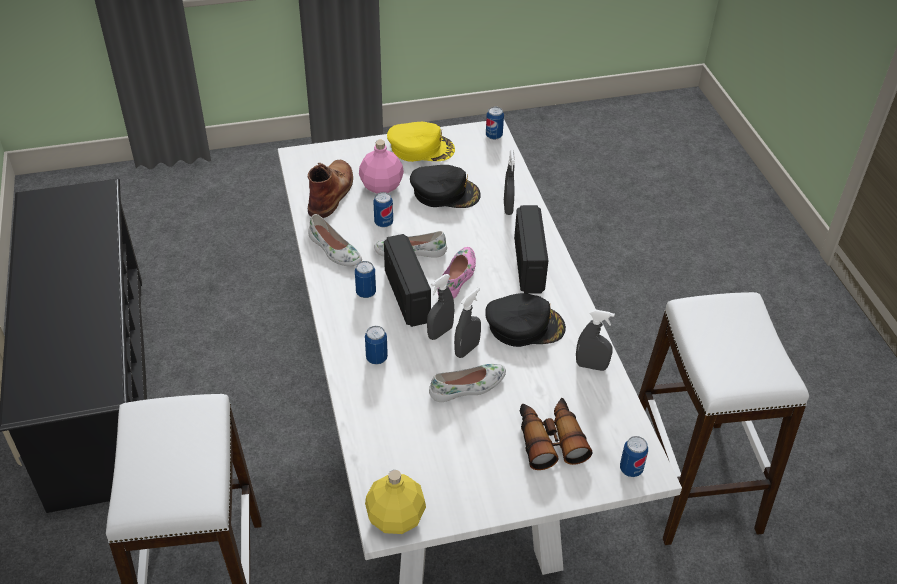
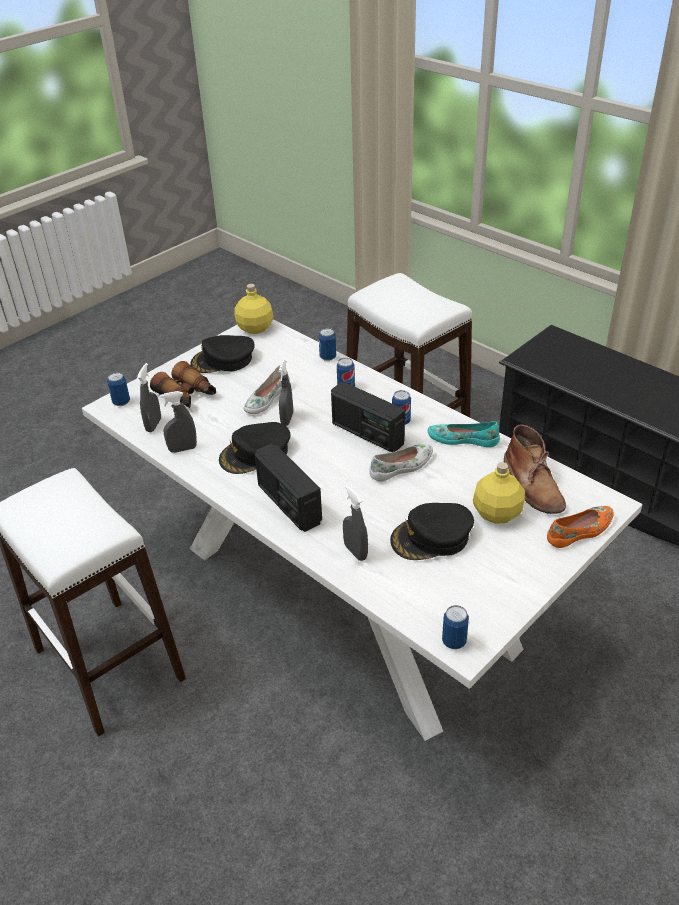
camera: 150 degrees right, 5 degrees down
(334, 250) = (463, 439): white shoe -> turquoise shoe
(342, 151) = (580, 531): none -> orange shoe
(381, 186) = (496, 513): pink bottle -> yellow bottle
(383, 223) = (452, 480): can -> can (328, 357)
(421, 148) = (513, 578): yellow cap -> none
(440, 332) = (317, 421): grey spray bottle -> grey spray bottle (153, 425)
(457, 278) = (341, 464): pink shoe -> none
(475, 476) = (223, 360): none -> black cap

